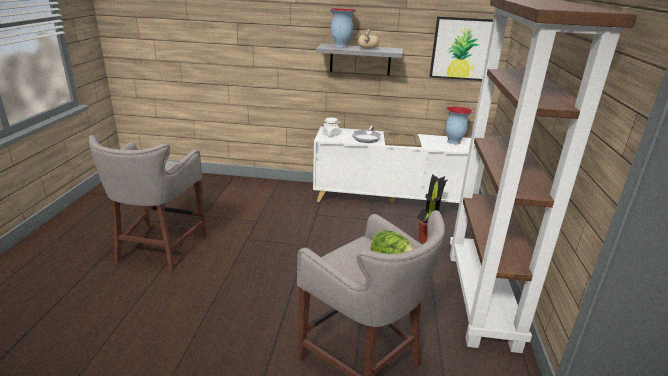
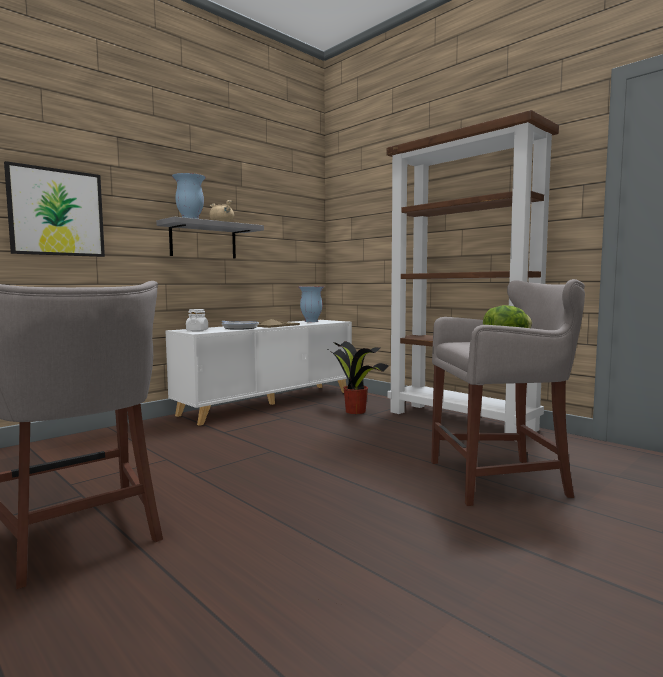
camera: 50 degrees left, 20 degrees down
(462, 49) = (294, 230): picture -> picture (56, 212)

